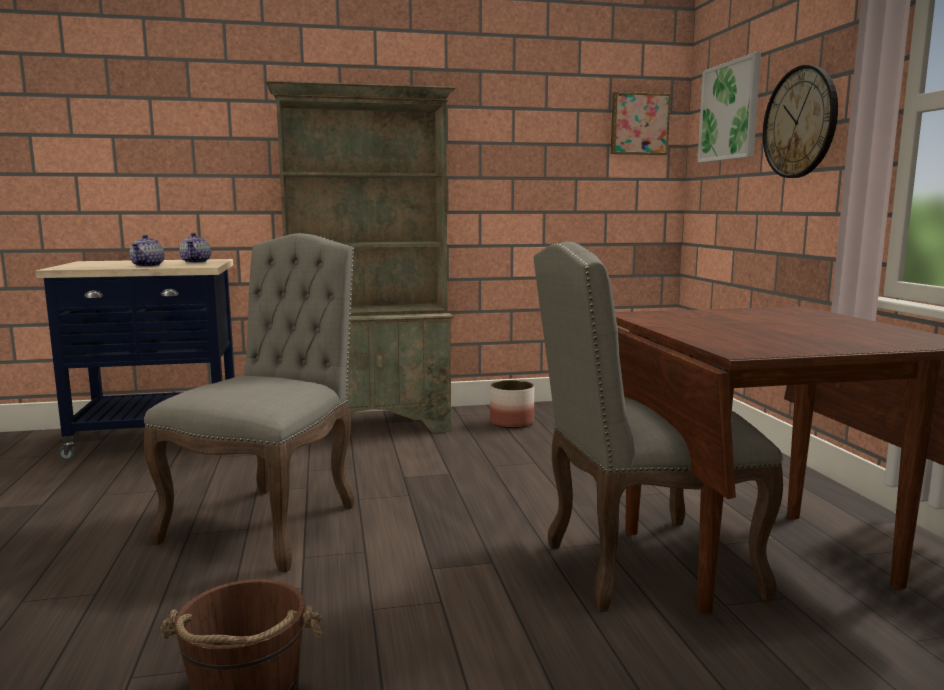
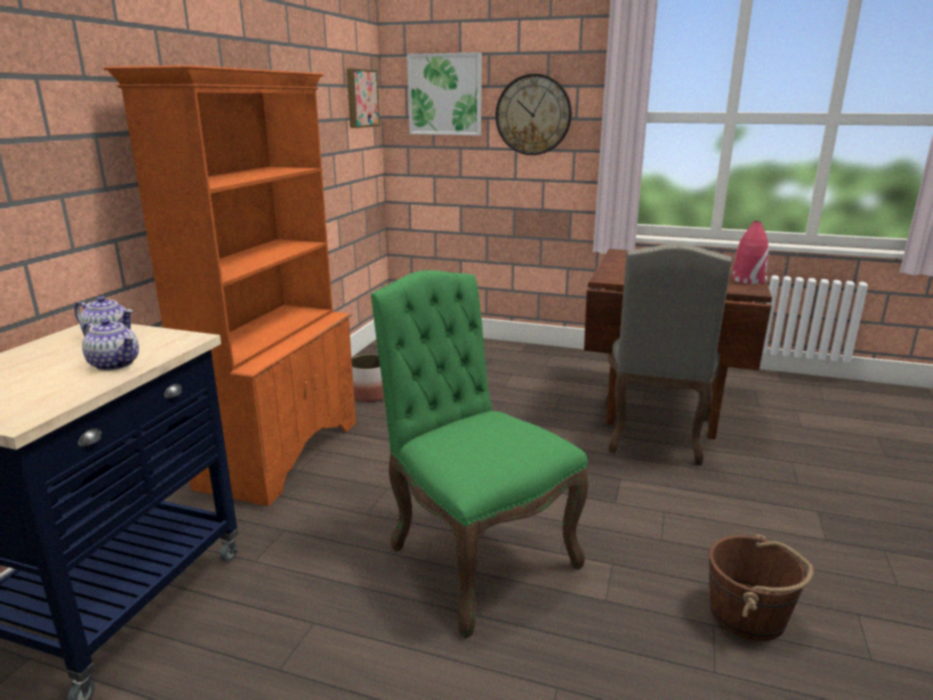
camera: 60 degrees left, 10 degrees up
(269, 523) = (476, 558): grey chair -> green chair
(371, 424) = (280, 453): green bookcase -> orange bookcase
(805, 348) = (747, 280): none -> red vase

